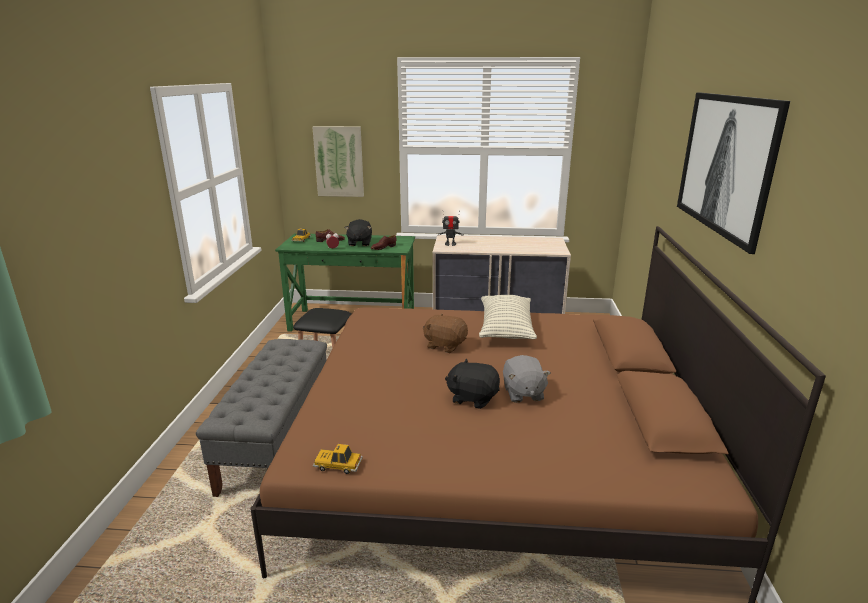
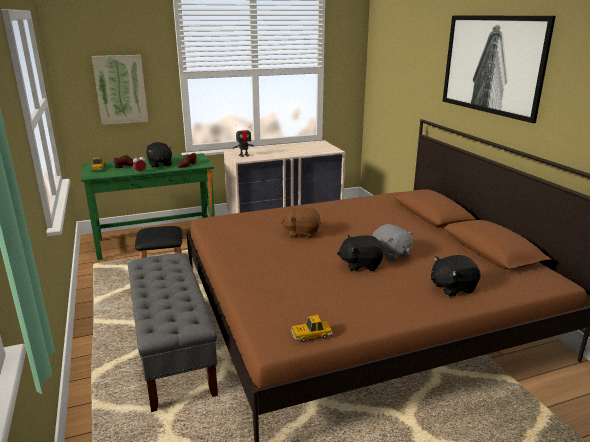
camera: 25 degrees left, 0 degrees up
(506, 329) = (334, 214): pillow -> none
(554, 456) = (452, 288): none -> black plush toy

